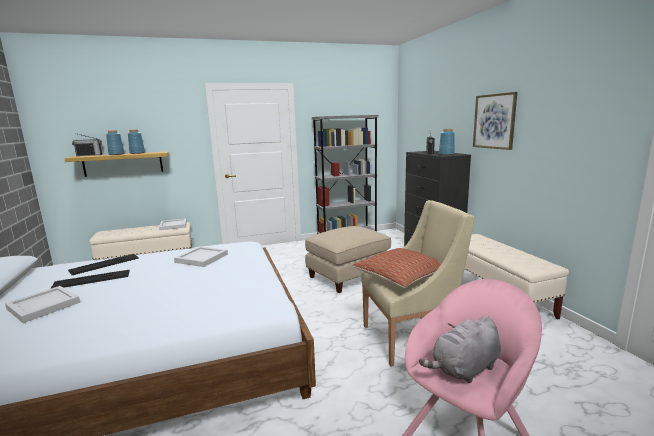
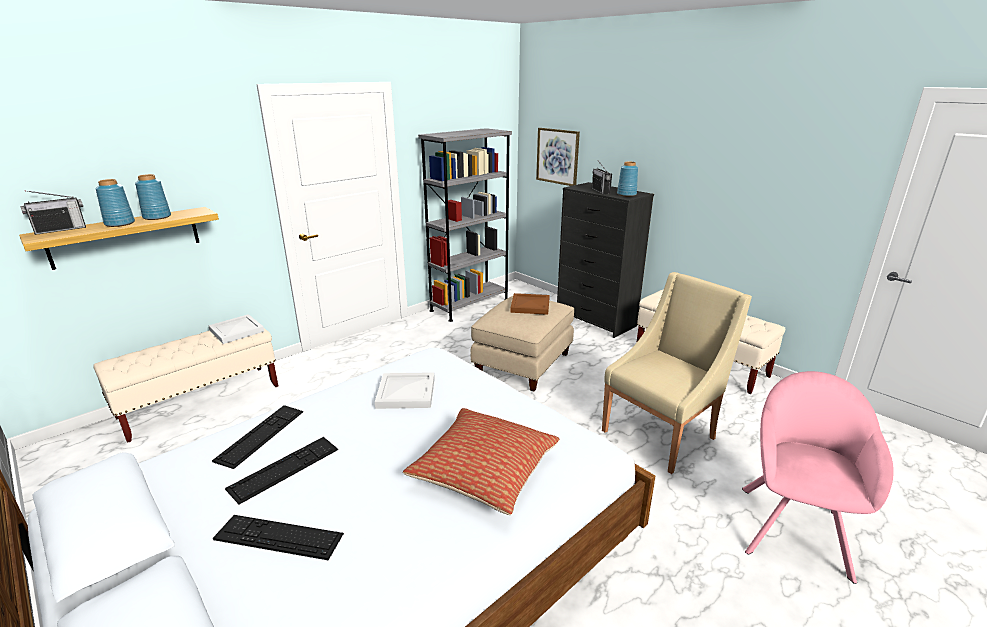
camera: 25 degrees left, 10 degrees up
(43, 306) = (279, 536): white tray -> keyboard
(353, 230) = (531, 305): none -> brown tray
(400, 277) = (661, 371): pillow -> pillow (483, 471)
(464, 369) = (817, 470): grey plush toy -> none
(494, 121) = (690, 156): picture -> picture (557, 156)

